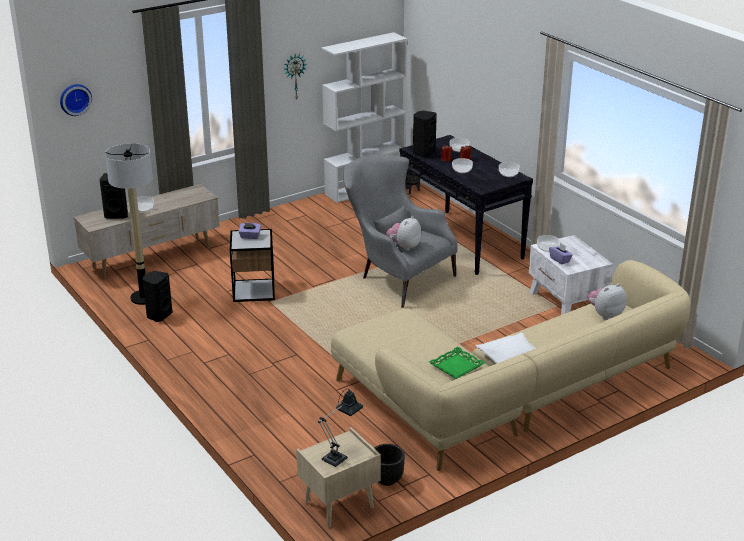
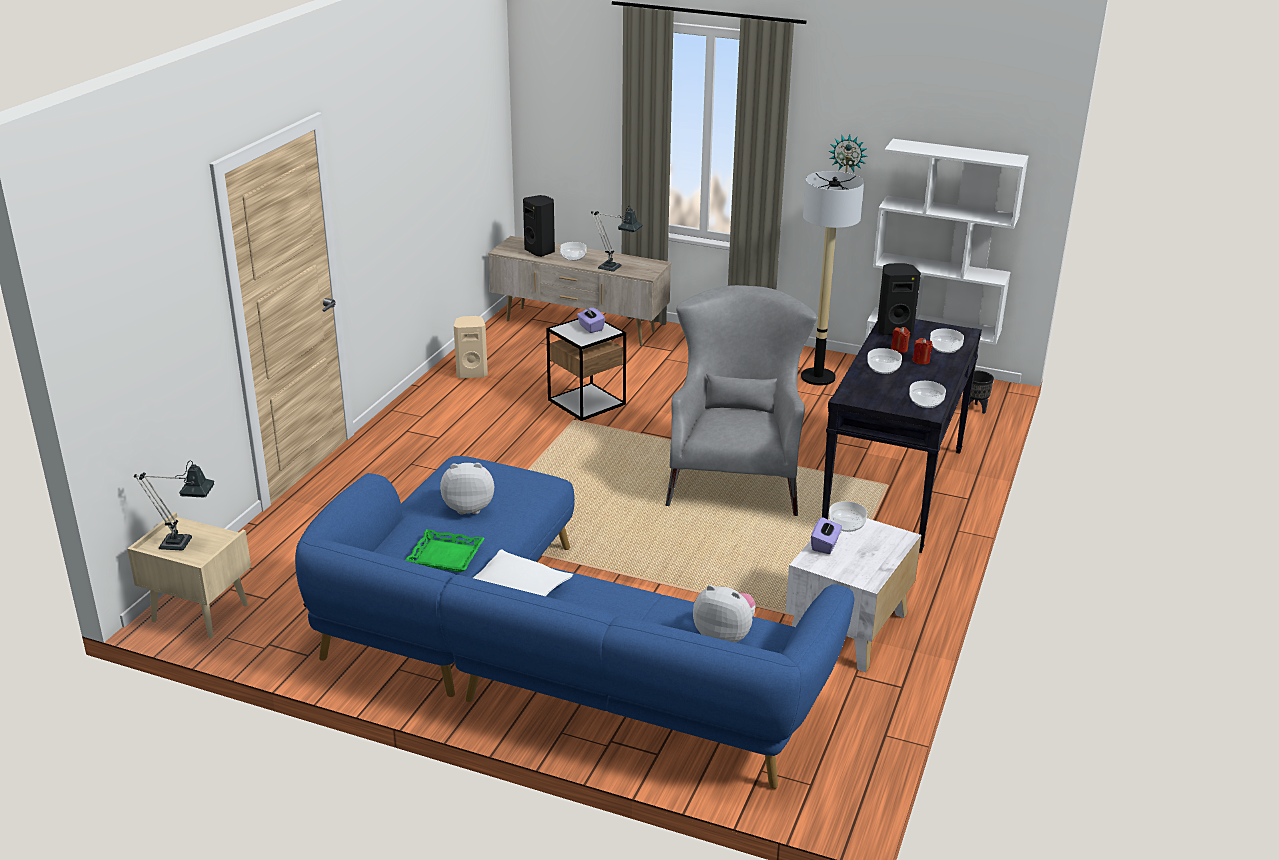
camera: 55 degrees right, 0 degrees up
(75, 99) = (542, 95): wall clock -> none
(143, 297) = (497, 352): floor lamp -> floor lamp (818, 377)
(158, 315) = (472, 373): black speaker -> beige speaker
(183, 202) = (614, 269): none -> table lamp
(387, 479) = (275, 628): black planter -> none
(404, 247) = (709, 425): plush toy -> plush toy (469, 507)
(506, 394) = (544, 654): beige sofa -> blue sofa

